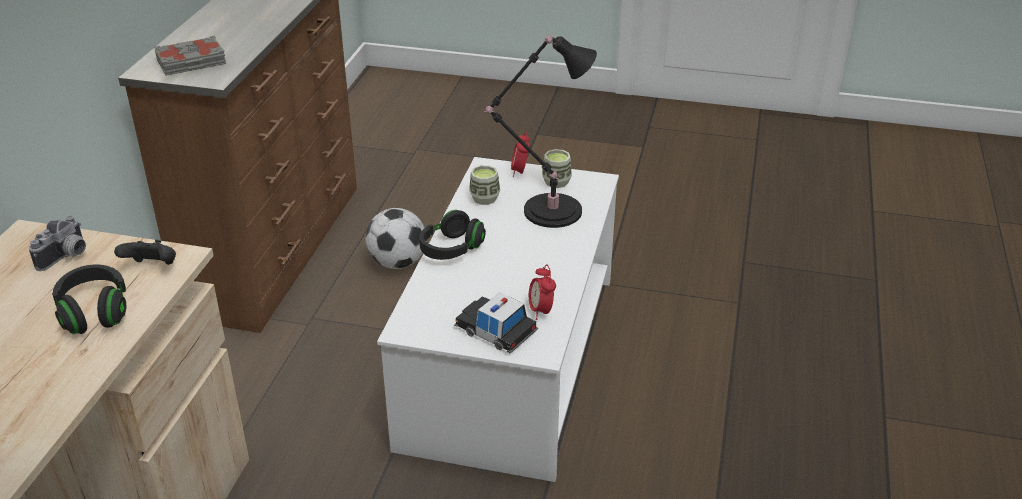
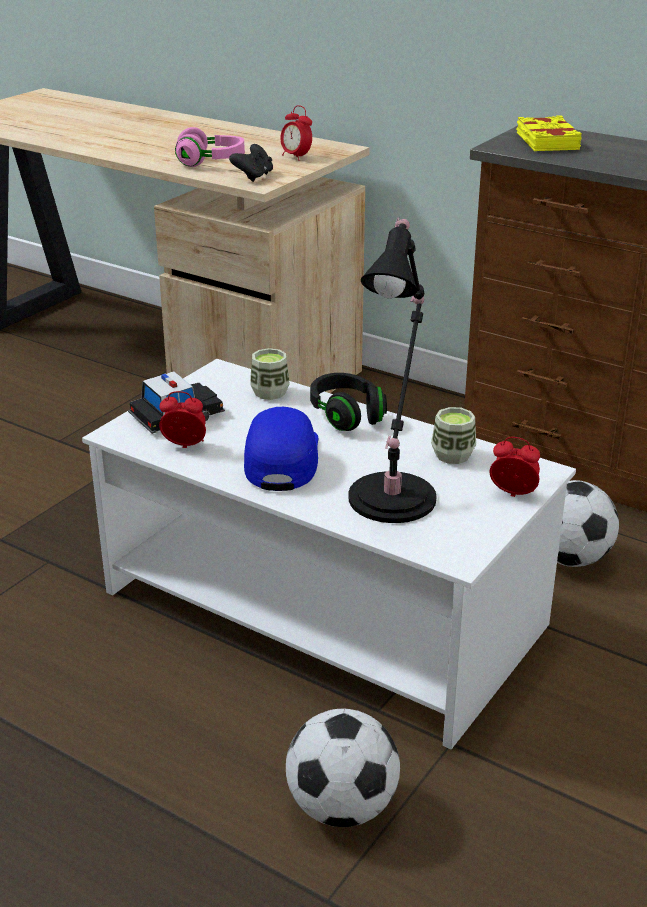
camera: 110 degrees right, 5 degrees down
(66, 257) = (296, 157): camera -> alarm clock
(94, 312) = (211, 162): black headphones -> pink headphones
(192, 62) = (546, 141): grey book -> yellow book
(531, 263) = (281, 459): none -> blue cap
(556, 182) = (471, 519): cup -> cup (270, 392)
(679, 311) = (342, 807): none -> football

